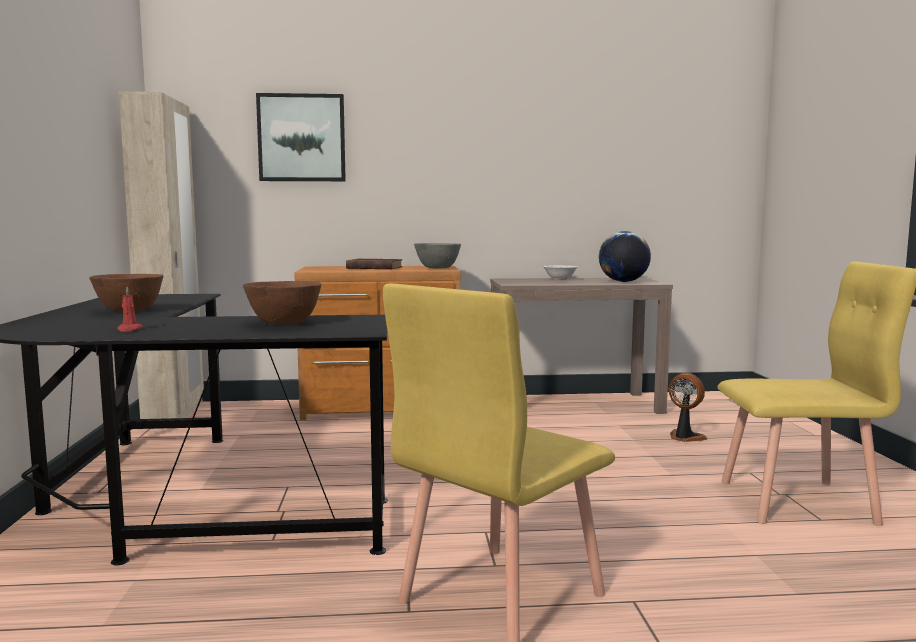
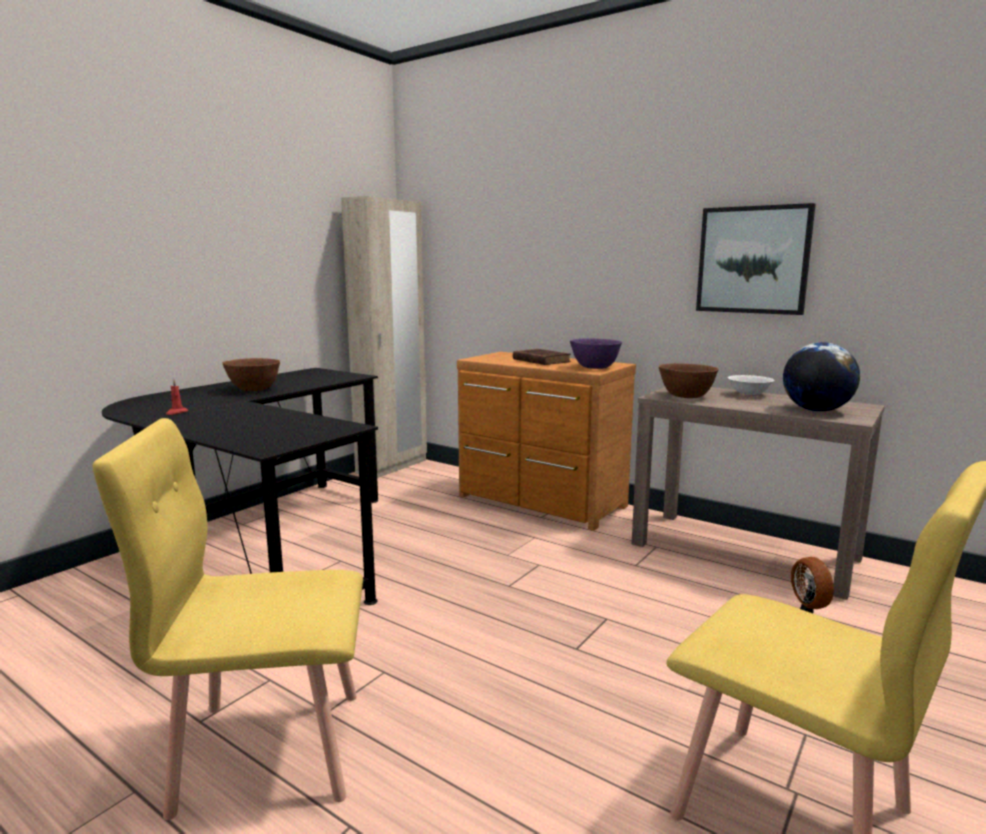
camera: 40 degrees right, 5 degrees up
(283, 323) = (270, 424): brown bowl -> brown bowl (685, 396)
(301, 138) = (503, 226): picture -> picture (753, 260)
(437, 268) = (594, 368): grey bowl -> purple bowl

